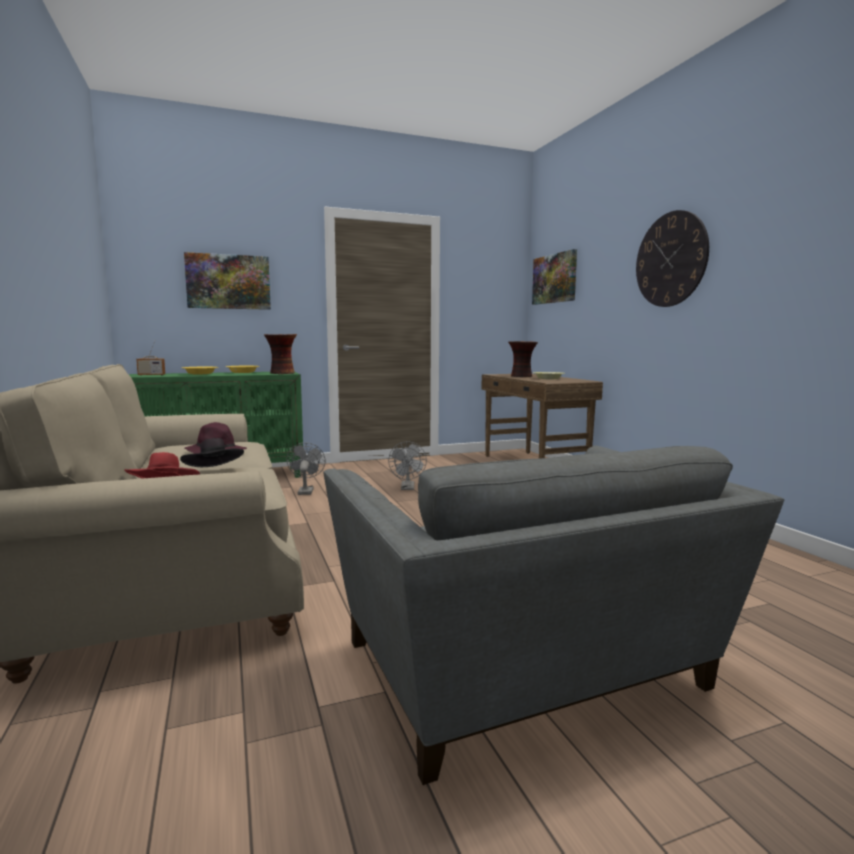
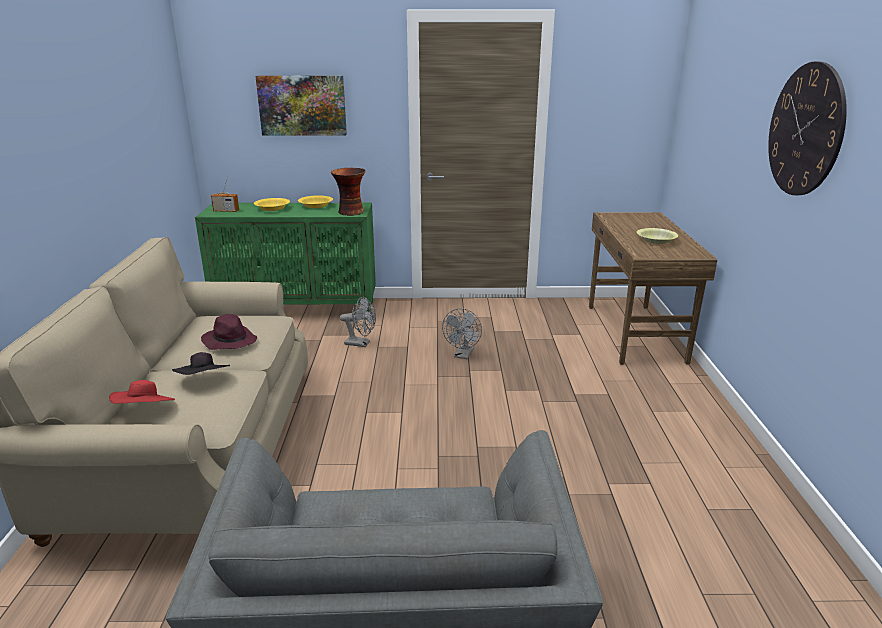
camera: 20 degrees right, 15 degrees up
(306, 491) = (361, 343): grey fan -> grey fan turned 90 degrees clockwise
(522, 376) = (632, 227): vase -> none
(554, 278) = (699, 98): picture -> none

